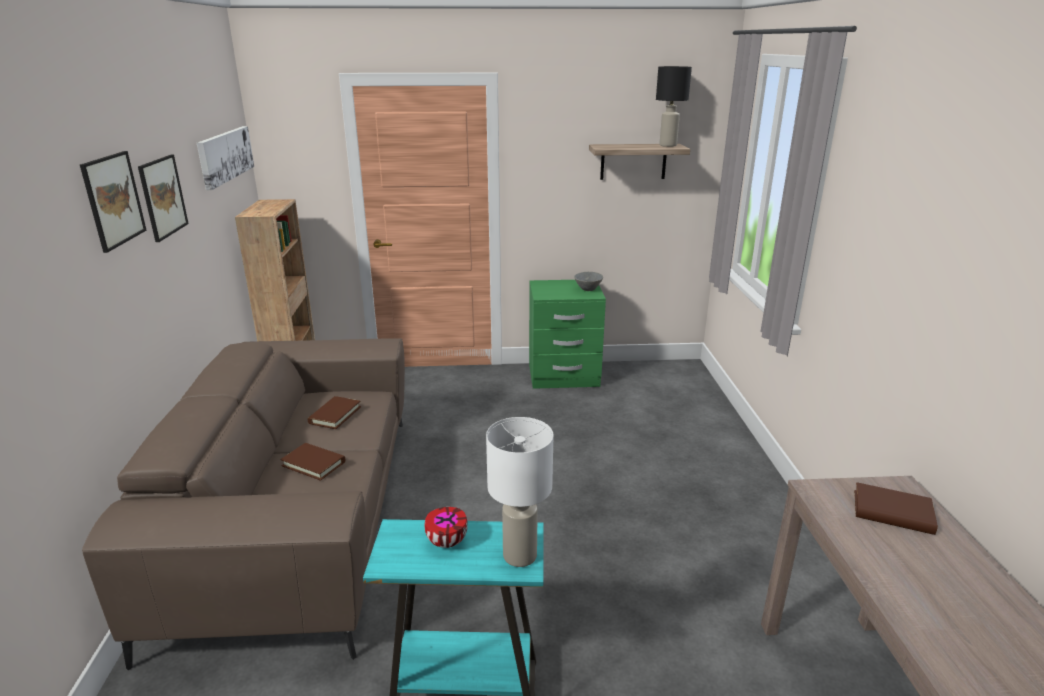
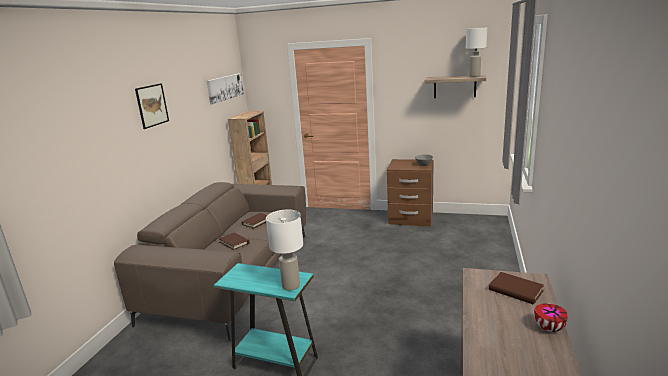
camera: 20 degrees right, 5 degrees down
(163, 197) = (182, 106): picture -> none
(446, 541) = (260, 275): bowl -> bowl (548, 327)
(563, 376) = (411, 219): green nightstand -> brown nightstand
(667, 145) = (474, 76): black table lamp -> white table lamp

